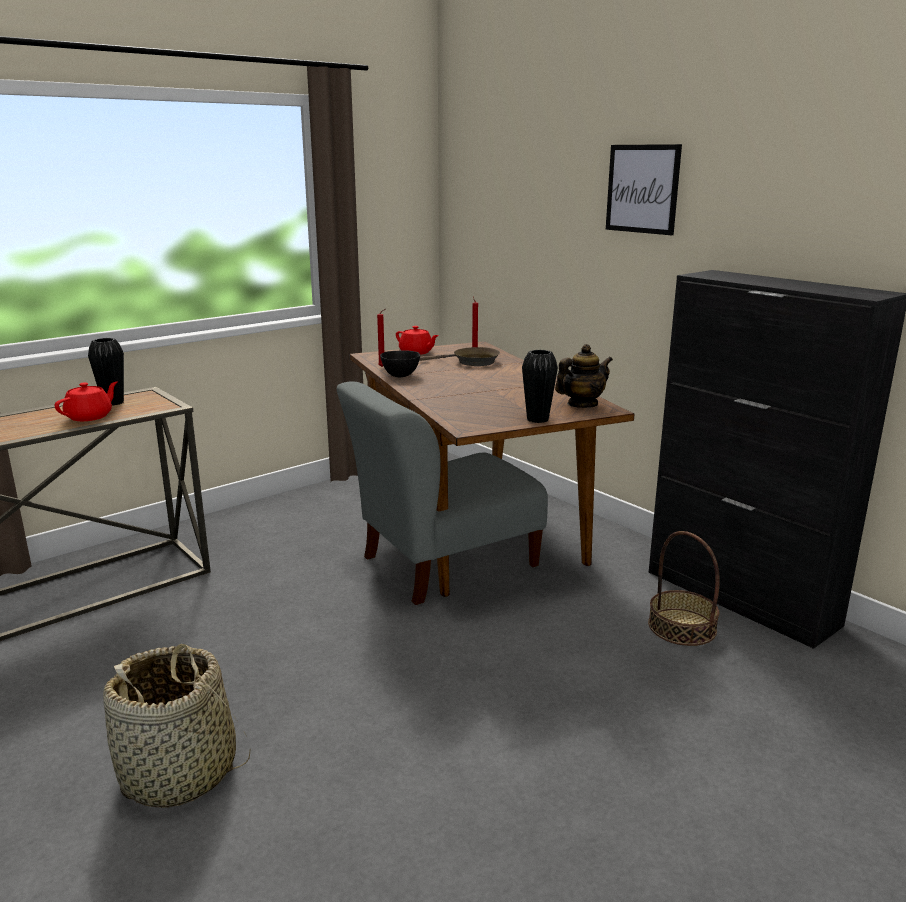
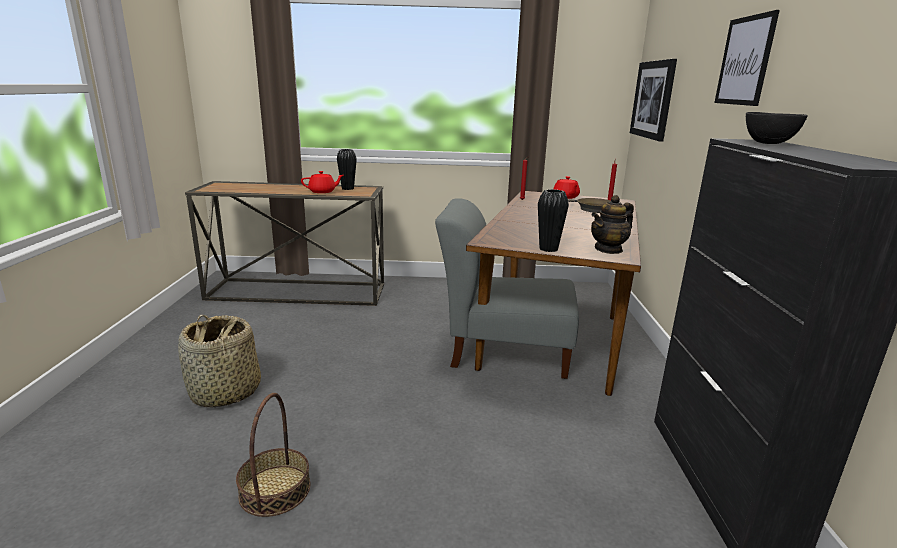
camera: 40 degrees right, 0 degrees up
(401, 375) = (522, 206): black bowl -> black bowl (769, 143)
(482, 220) = (653, 99): none -> picture
(582, 405) = (608, 249): teapot -> teapot turned 135 degrees clockwise
(681, 627) = (622, 474): basket -> basket (275, 490)

